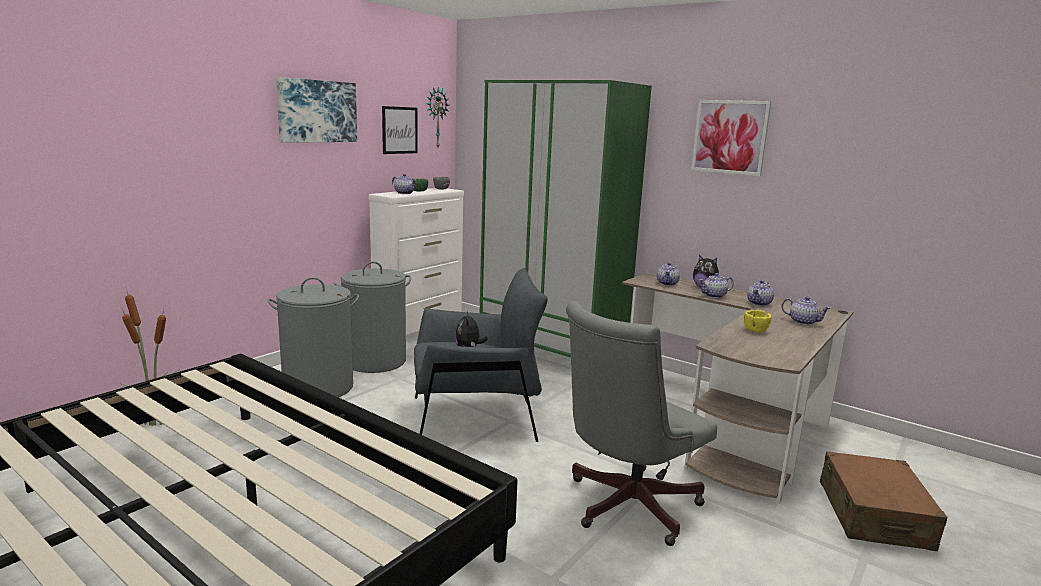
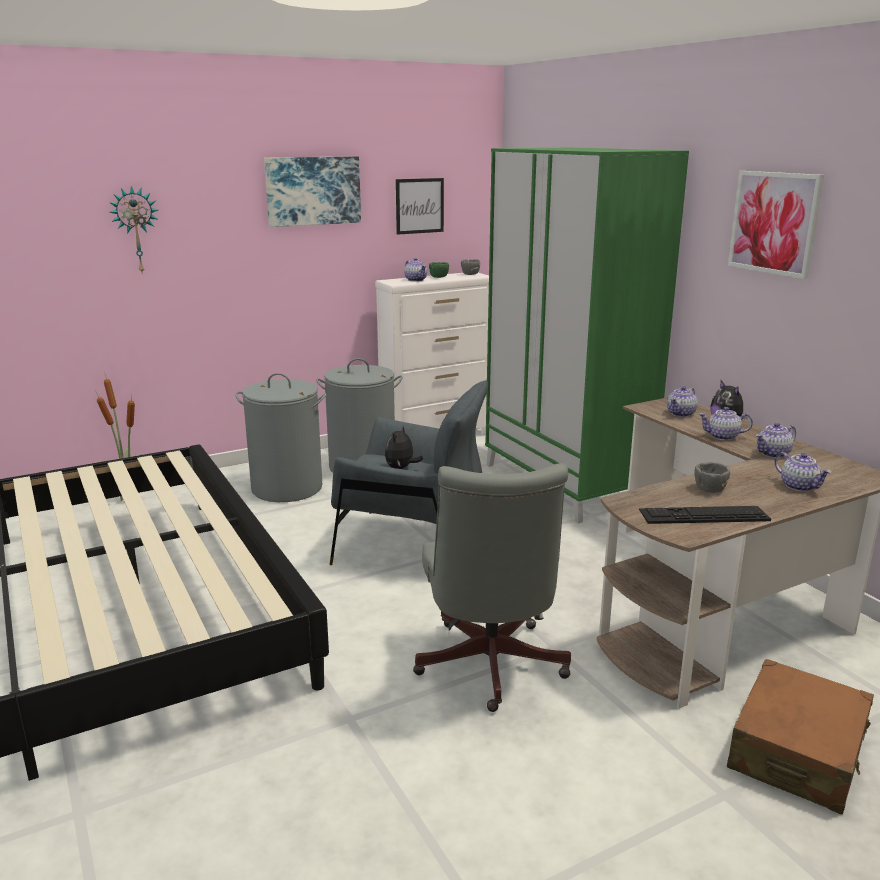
camera: 25 degrees right, 5 degrees up
(436, 118) = (471, 188): wall clock -> wall clock (136, 230)
(625, 507) = (489, 669): grey office chair -> grey office chair turned 75 degrees counterclockwise
(755, 330) = (709, 489): yellow bowl -> grey bowl
(776, 347) = (703, 515): none -> keyboard

